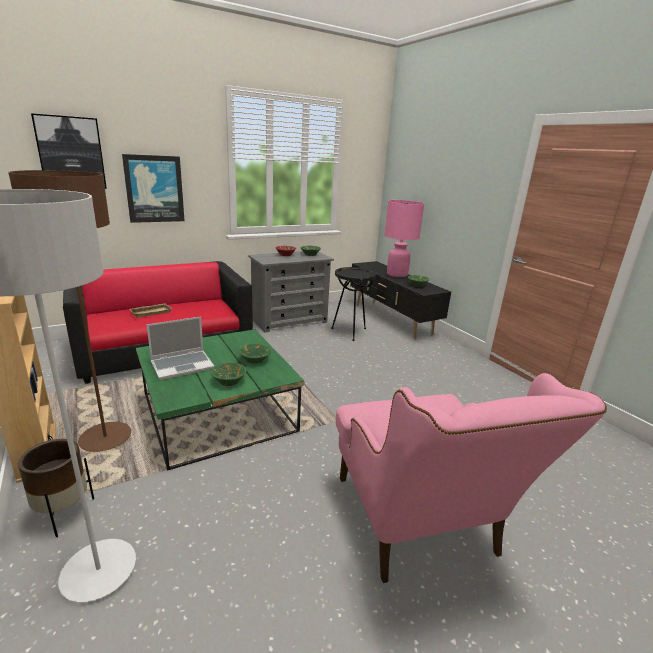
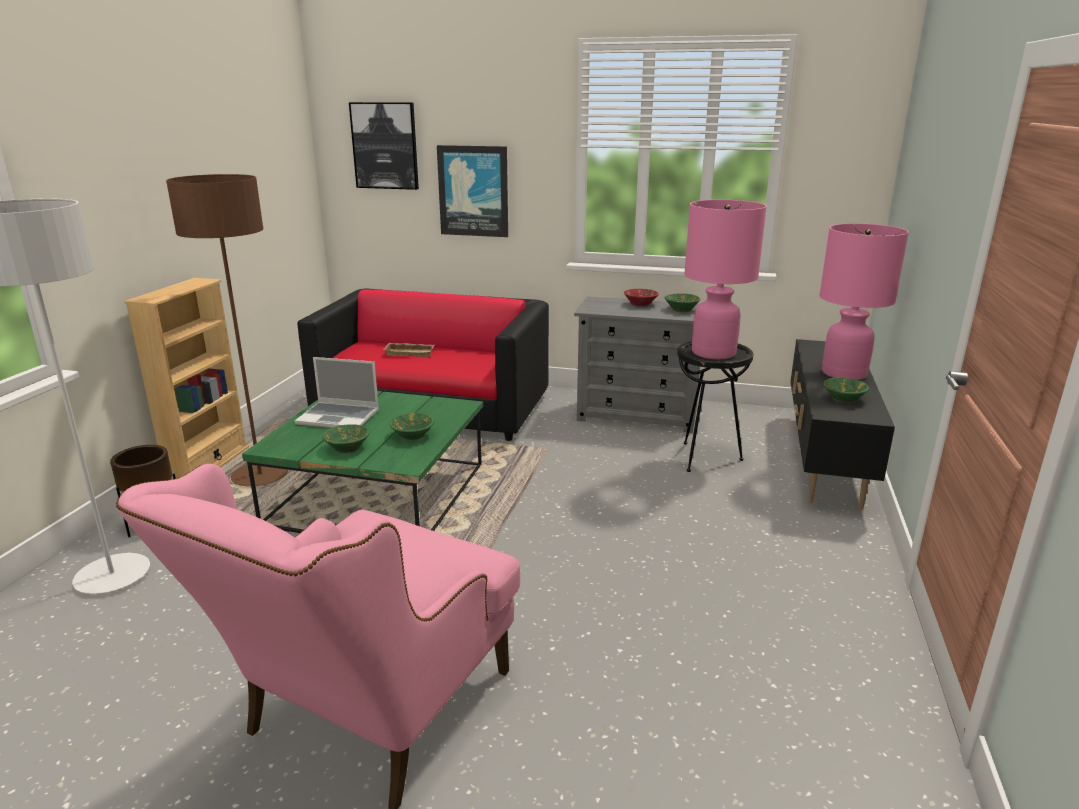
camera: 45 degrees right, 0 degrees up
(354, 273) = (713, 353): none -> pink table lamp

